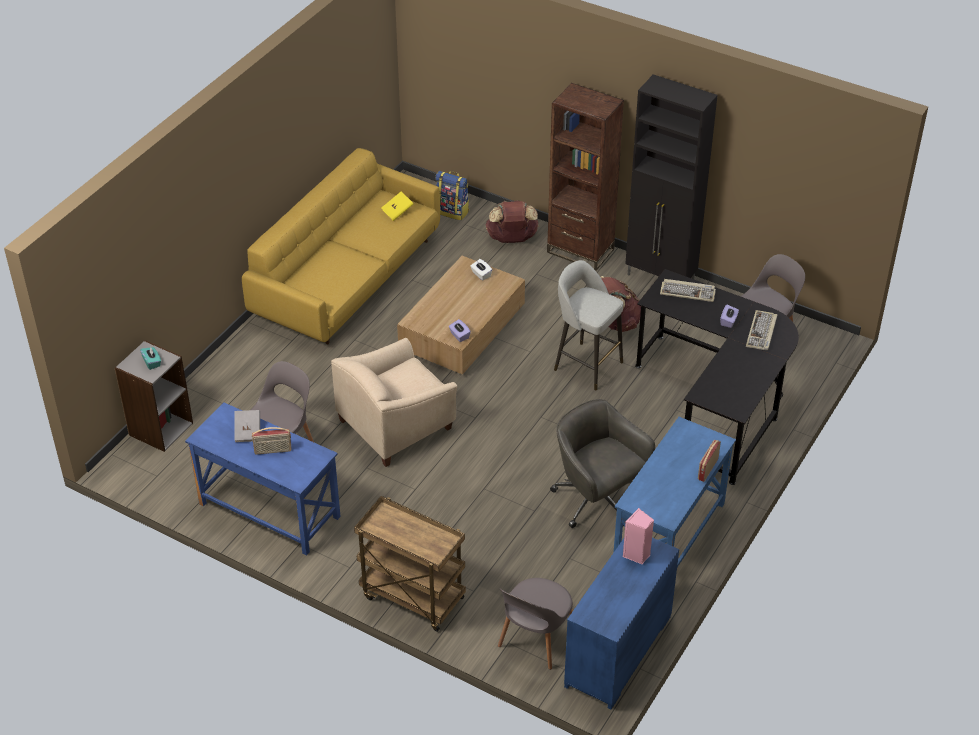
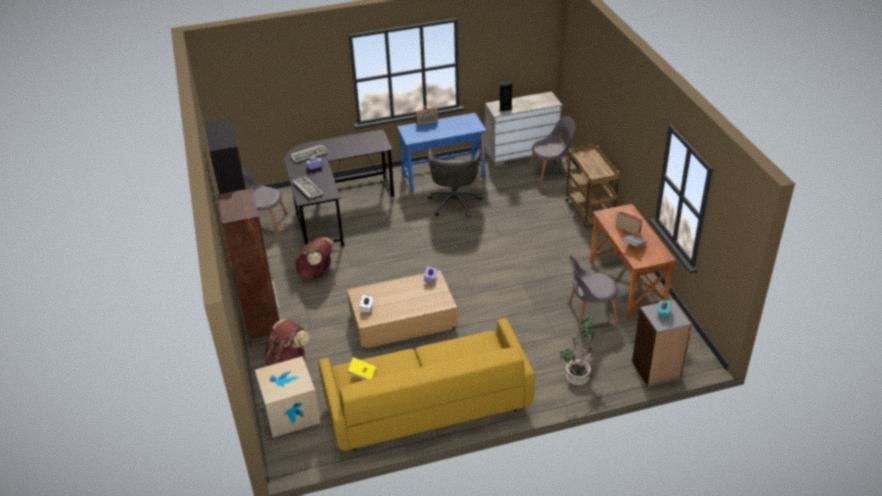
camera: 135 degrees left, 5 degrees down
(236, 378) = (577, 376): none -> potted plant
(269, 511) = (627, 285): blue desk -> brown desk
(396, 425) = (508, 289): beige armchair -> none
(452, 211) = (291, 412): backpack -> cardboard box
(586, 365) = (366, 260): grey stool -> none
(619, 652) = (522, 153): blue dresser -> beige dresser
(637, 555) = (504, 108): pink speaker -> black speaker

